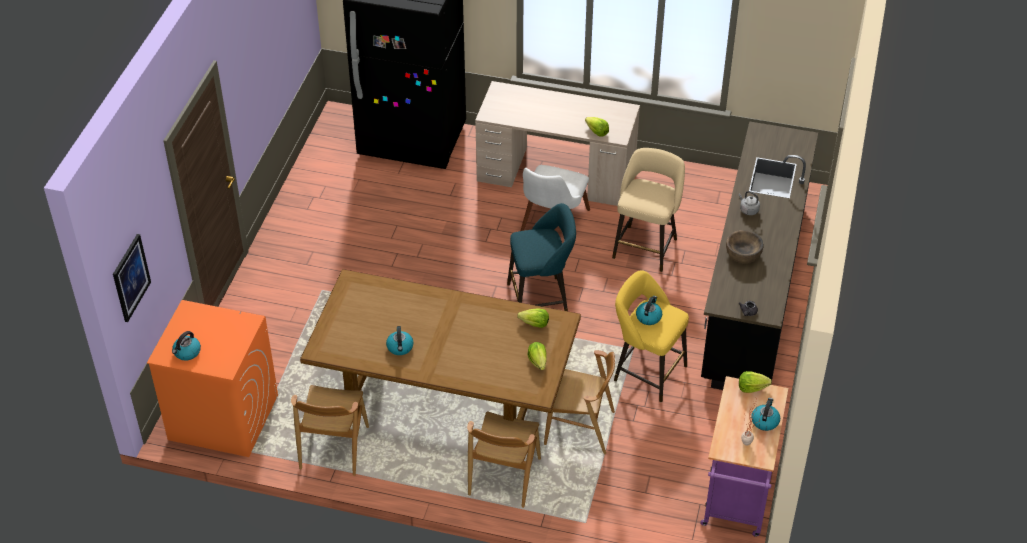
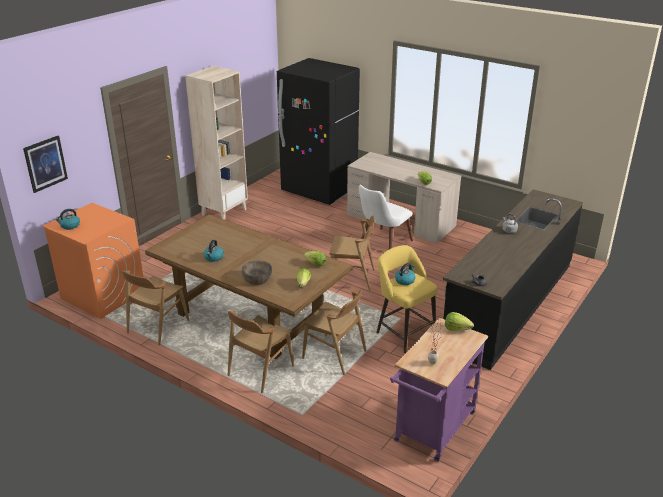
camera: 20 degrees right, 15 degrees down
(295, 218) = (224, 212): none -> beige bookcase
(541, 299) = (352, 278): turquoise stool -> brown chair
(646, 246) = (441, 265): beige stool -> none
(743, 254) = (492, 252): brown bowl -> brown bowl (257, 279)
(765, 421) = (456, 352): kettle -> none

